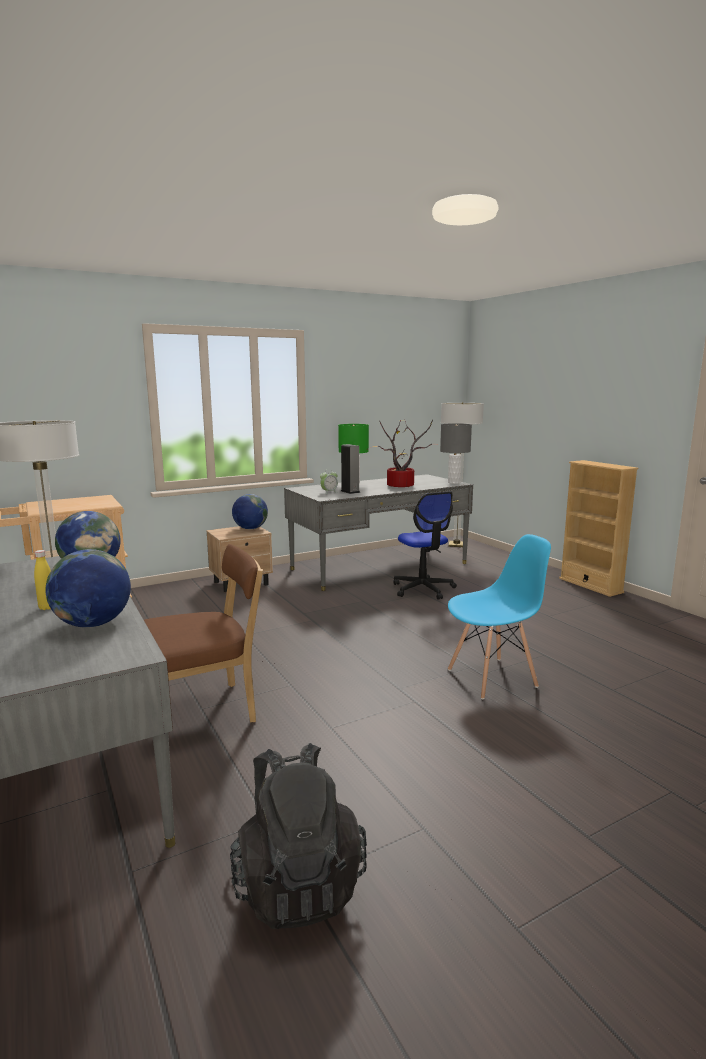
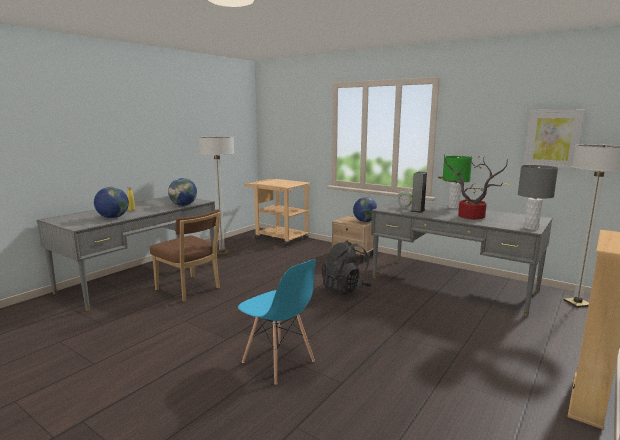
camera: 65 degrees right, 0 degrees up
(297, 883) = (59, 340): black backpack -> black backpack (345, 289)
(410, 400) = (552, 139): none -> picture
(423, 589) = (426, 309): office chair -> none

